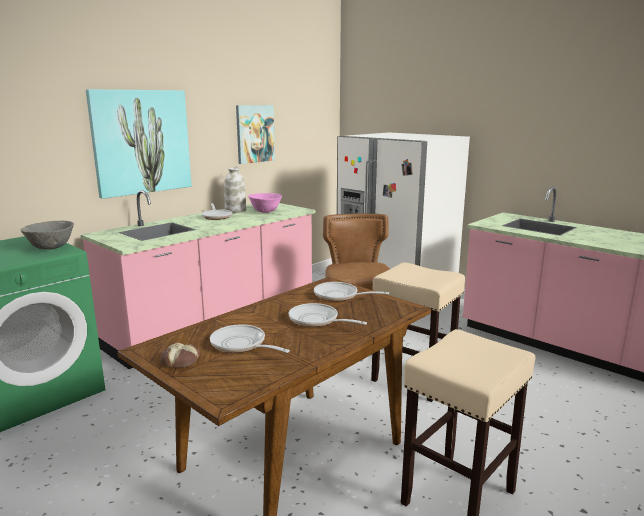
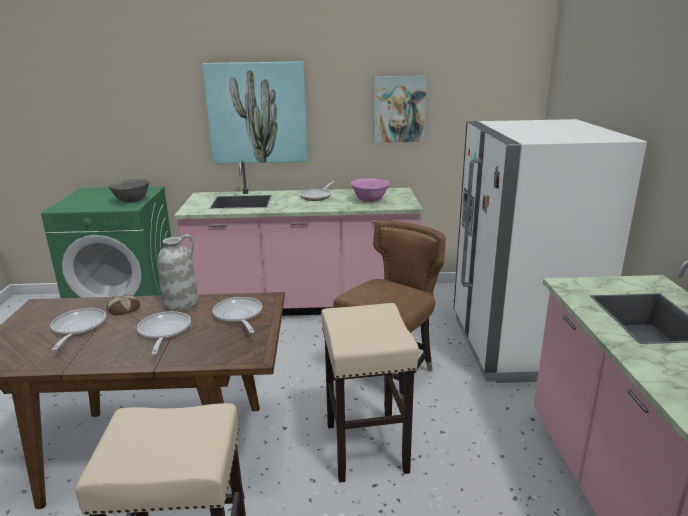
camera: 45 degrees right, 5 degrees up
(181, 361) = (28, 324): bread -> bread (124, 309)
(235, 210) = (349, 193): white vase -> white vase (181, 304)

